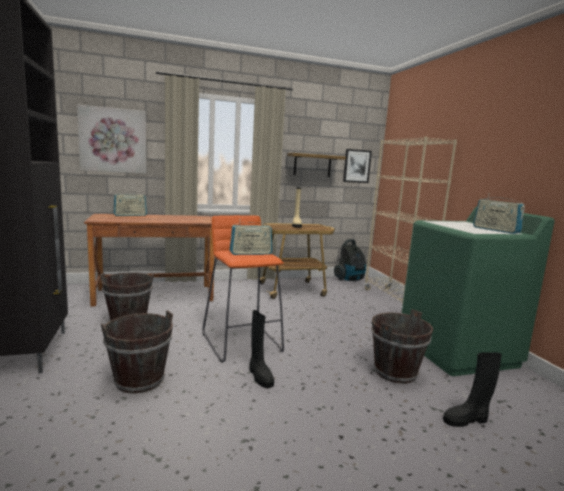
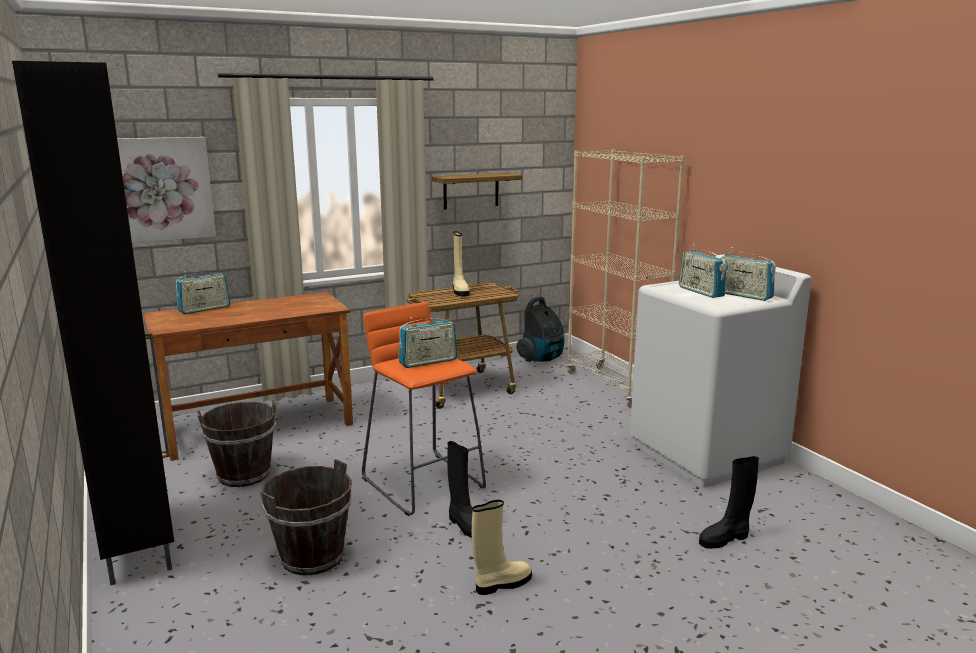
camera: 10 degrees left, 5 degrees up
(269, 425) = (502, 584): none -> beige boot
(356, 166) = (537, 184): picture -> none
(395, 372) = (635, 494): brown bucket -> none
(457, 351) = (706, 453): green washing machine -> white washing machine
(461, 226) = (701, 292): none -> radio

